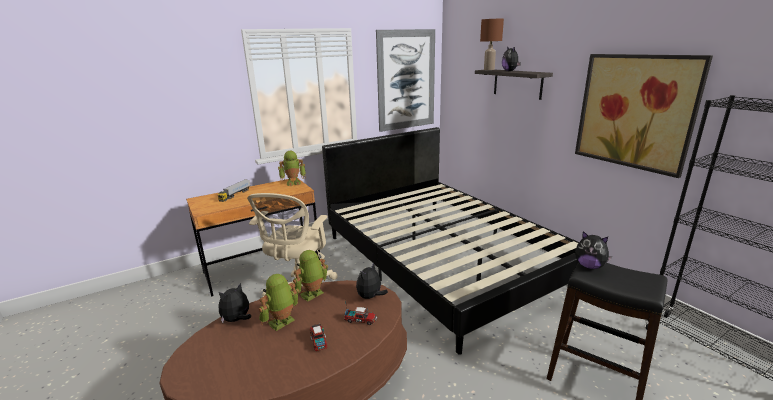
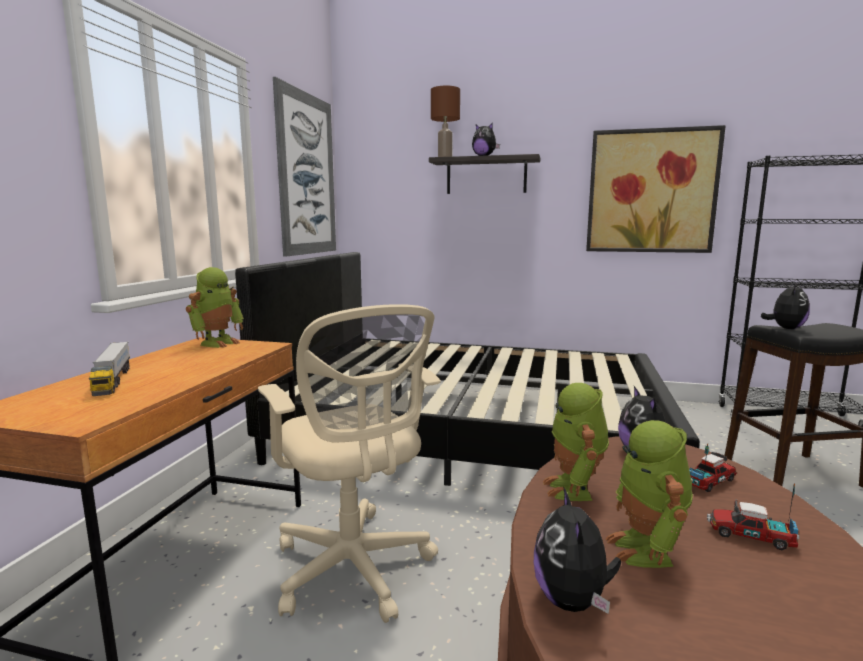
camera: 45 degrees left, 10 degrees down
(589, 266) = (785, 328): plush toy -> plush toy turned 45 degrees counterclockwise

